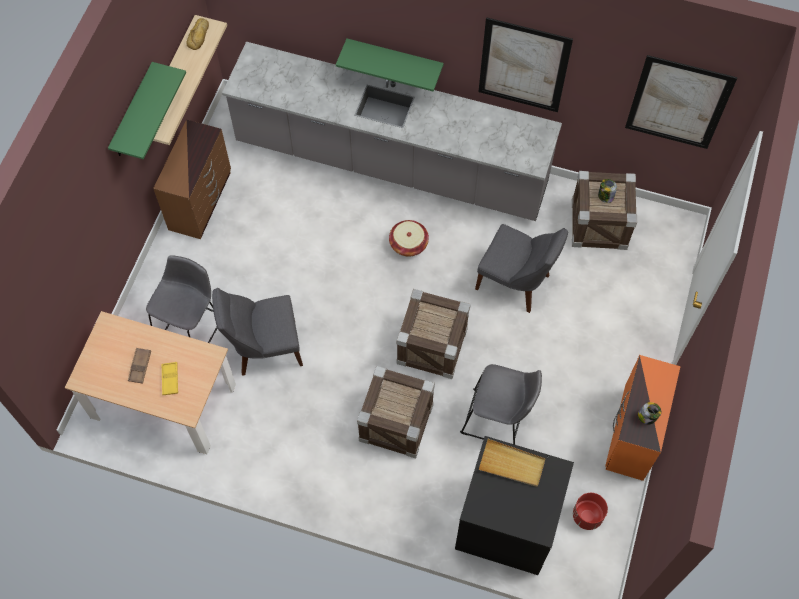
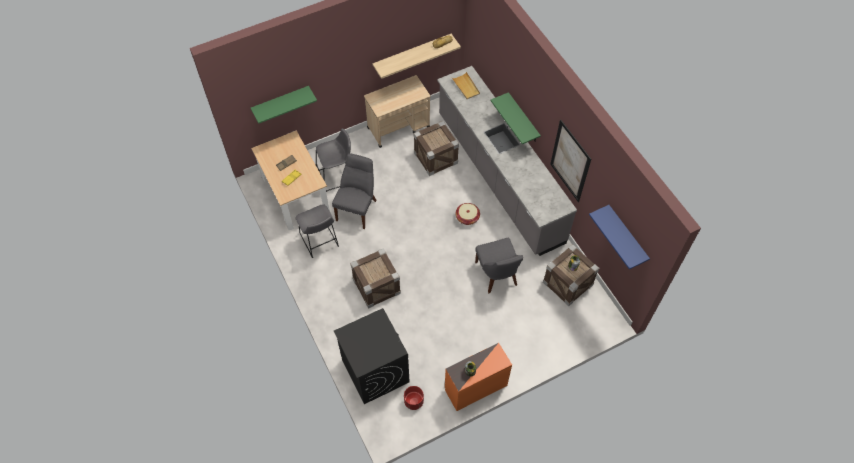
camera: 45 degrees right, 5 degrees down
(133, 112) = (375, 52): green shelf -> green shelf (281, 102)
(201, 201) = (399, 127): brown dresser -> beige cart
(264, 348) = (357, 209): grey chair -> grey chair turned 75 degrees clockwise
(432, 346) = (428, 269): crate -> crate (435, 158)
(498, 420) = (421, 325): grey stool -> grey stool (319, 242)
(512, 464) = (380, 330): beige tray -> beige tray (466, 87)
(678, 103) = (627, 235): picture -> blue shelf

